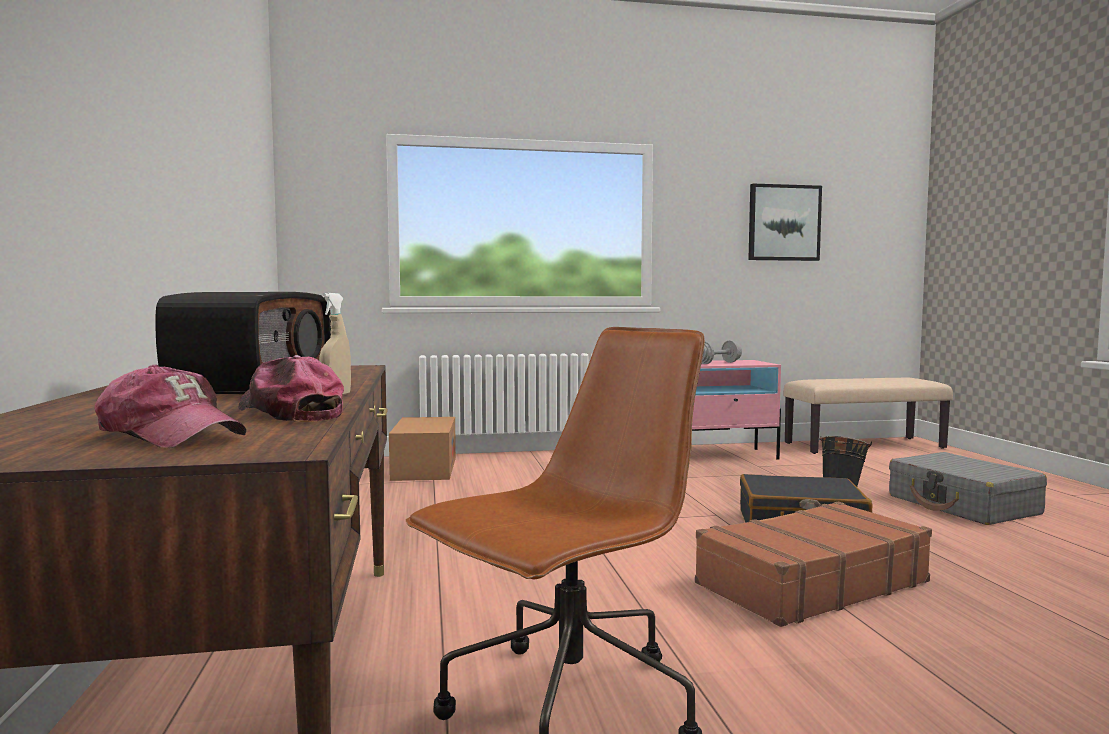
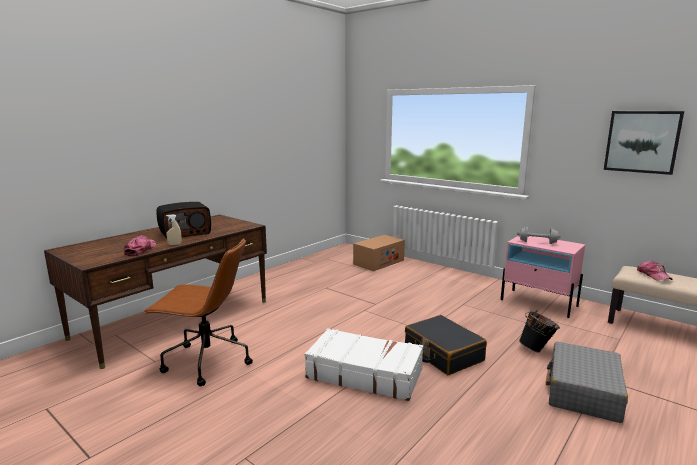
camera: 50 degrees right, 10 degrees up
(170, 435) = (100, 253): cap -> cap (653, 275)
(810, 583) = (364, 373): brown suitcase -> white suitcase

